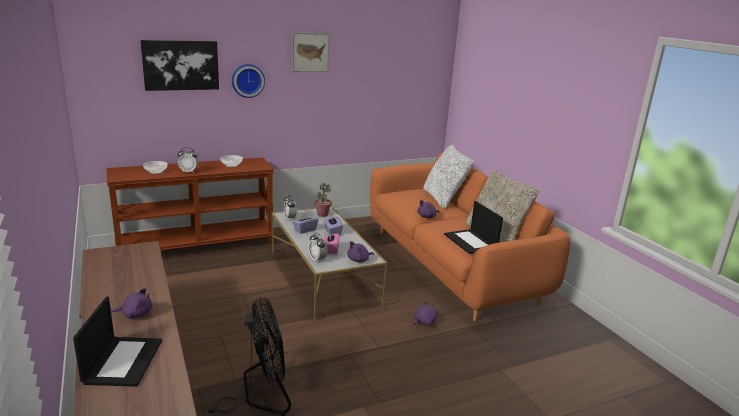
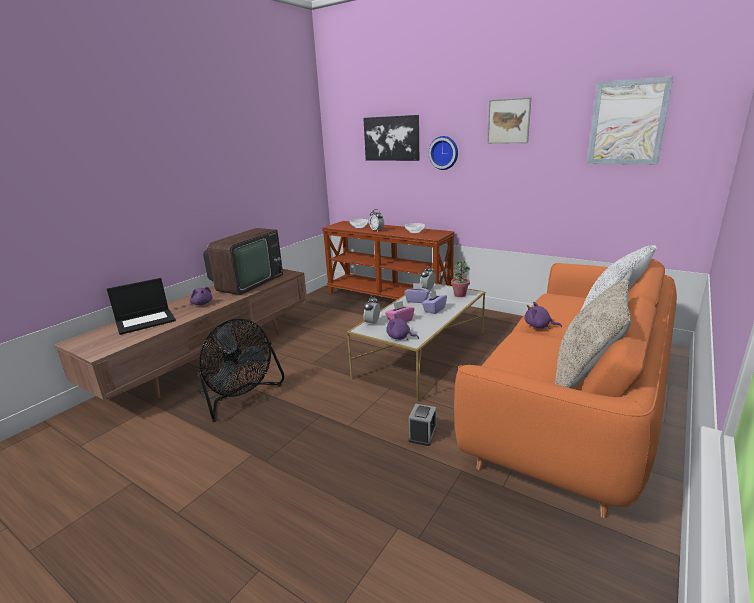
camera: 60 degrees right, 0 degrees up
(121, 274) = (247, 283): none -> television
(395, 57) = (627, 123): none -> picture
(423, 322) = (422, 434): purple plush toy -> alarm clock
(471, 242) = (520, 366): laptop -> none

